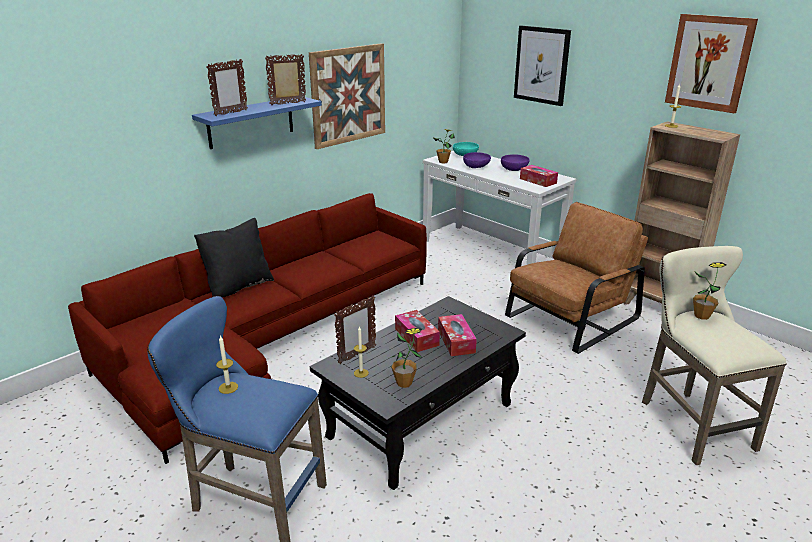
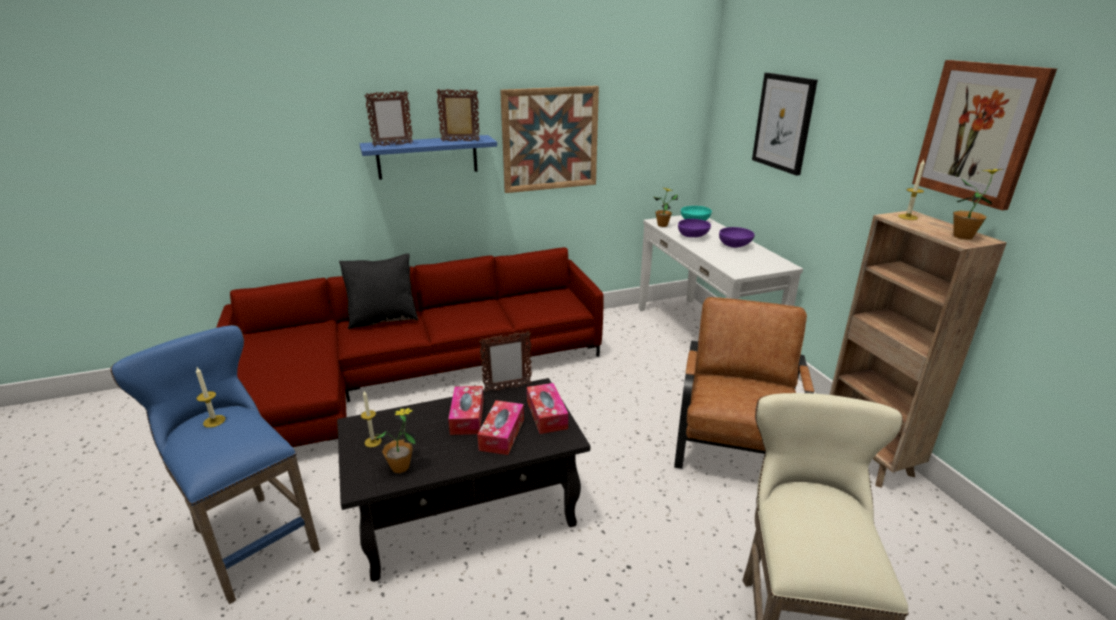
camera: 25 degrees right, 0 degrees up
(356, 355) = (389, 420): picture frame -> picture frame (507, 388)
(538, 181) = (749, 263): tissue box -> tissue box (546, 415)
(570, 318) = (736, 439): brown armchair -> brown armchair turned 60 degrees counterclockwise
(702, 316) = (815, 495): potted plant -> potted plant (963, 236)

